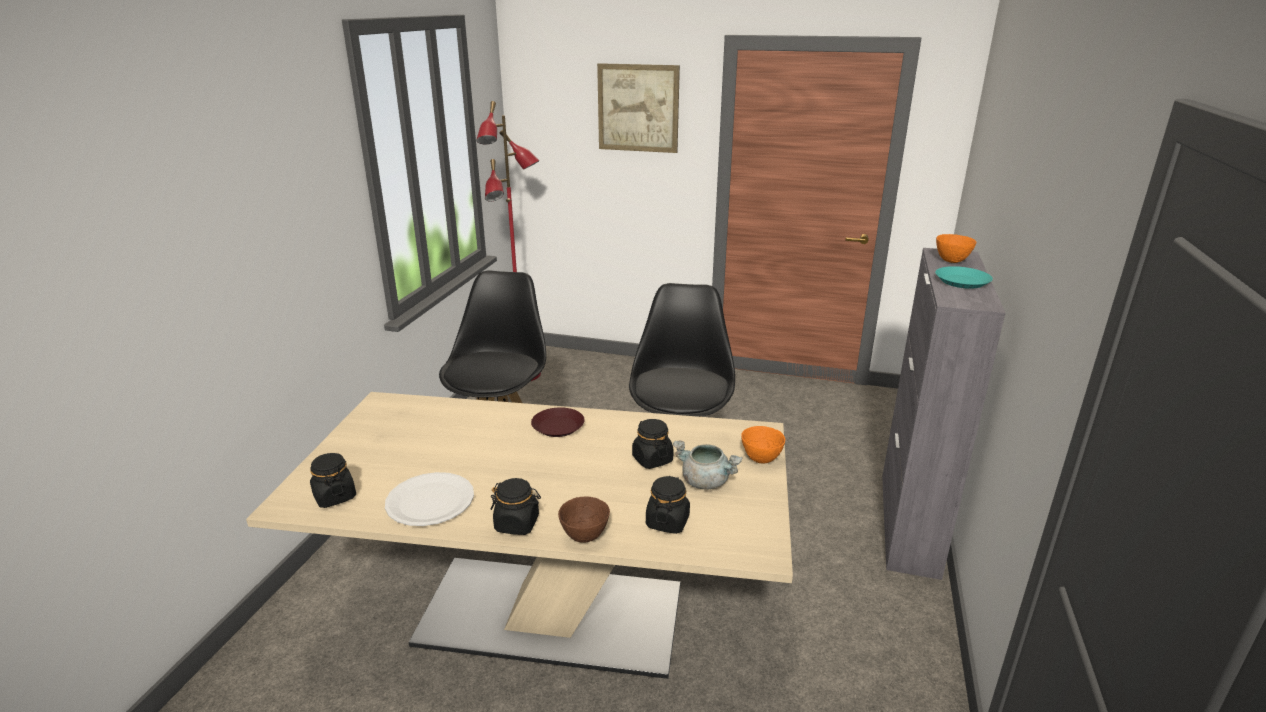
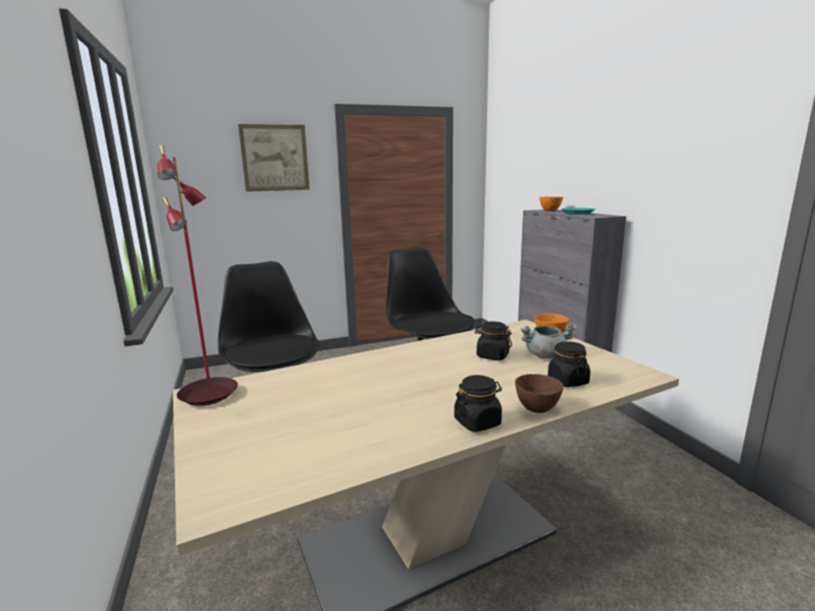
camera: 35 degrees left, 10 degrees down
(334, 496) = (268, 475): black jar -> none
(430, 501) = (376, 438): white plate -> none
(558, 426) = (394, 360): brown plate -> brown plate (209, 395)

